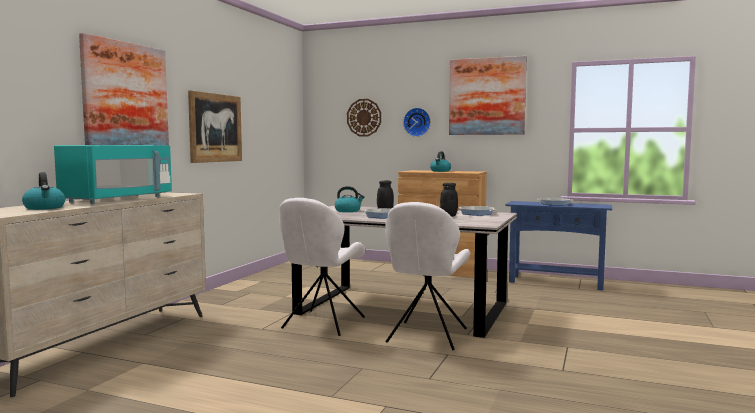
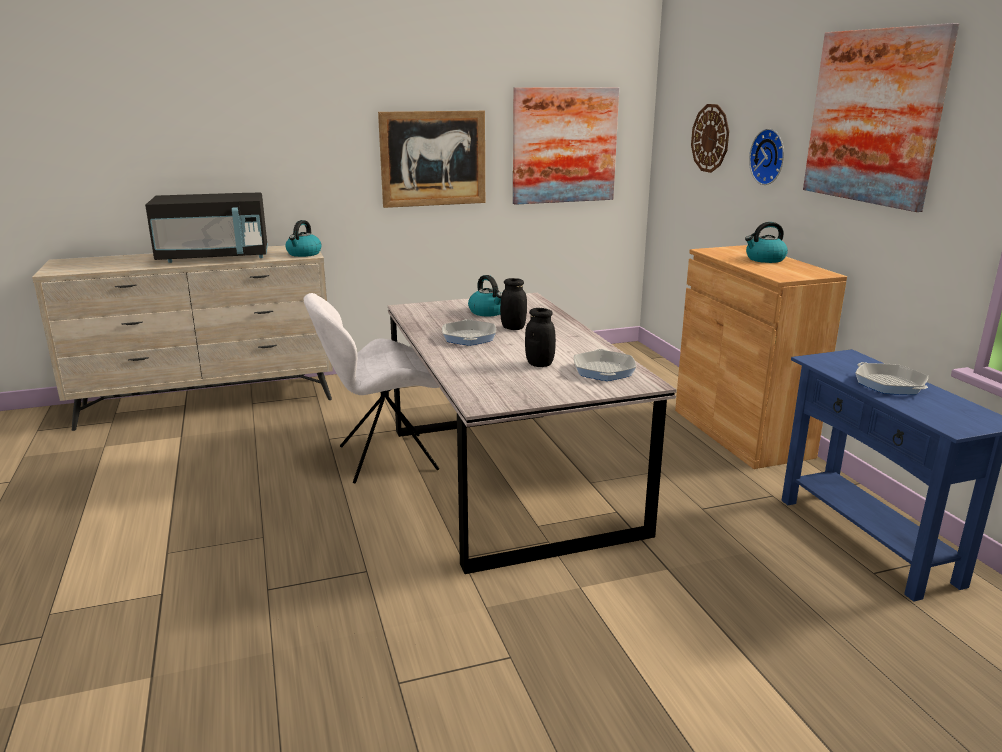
camera: 50 degrees right, 15 degrees up
(45, 208) = (116, 264): kettle -> kettle (304, 254)
(118, 199) = (214, 257): turquoise microwave -> black microwave
(126, 96) = (270, 130): picture -> picture (564, 145)
(426, 337) = (415, 533): white chair -> none

